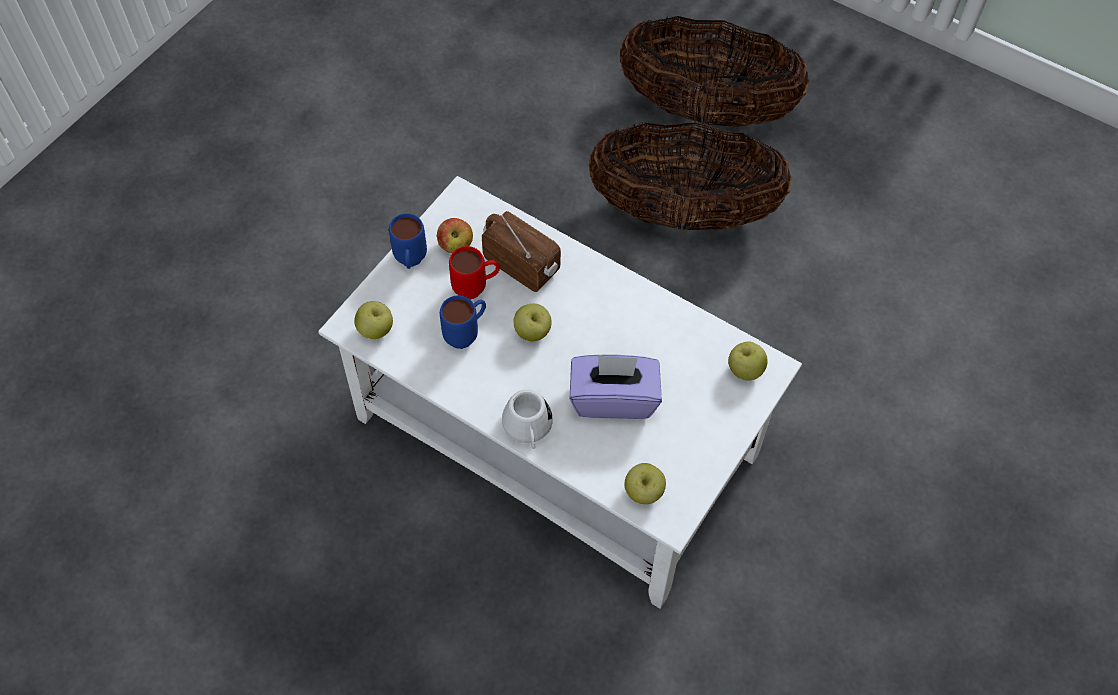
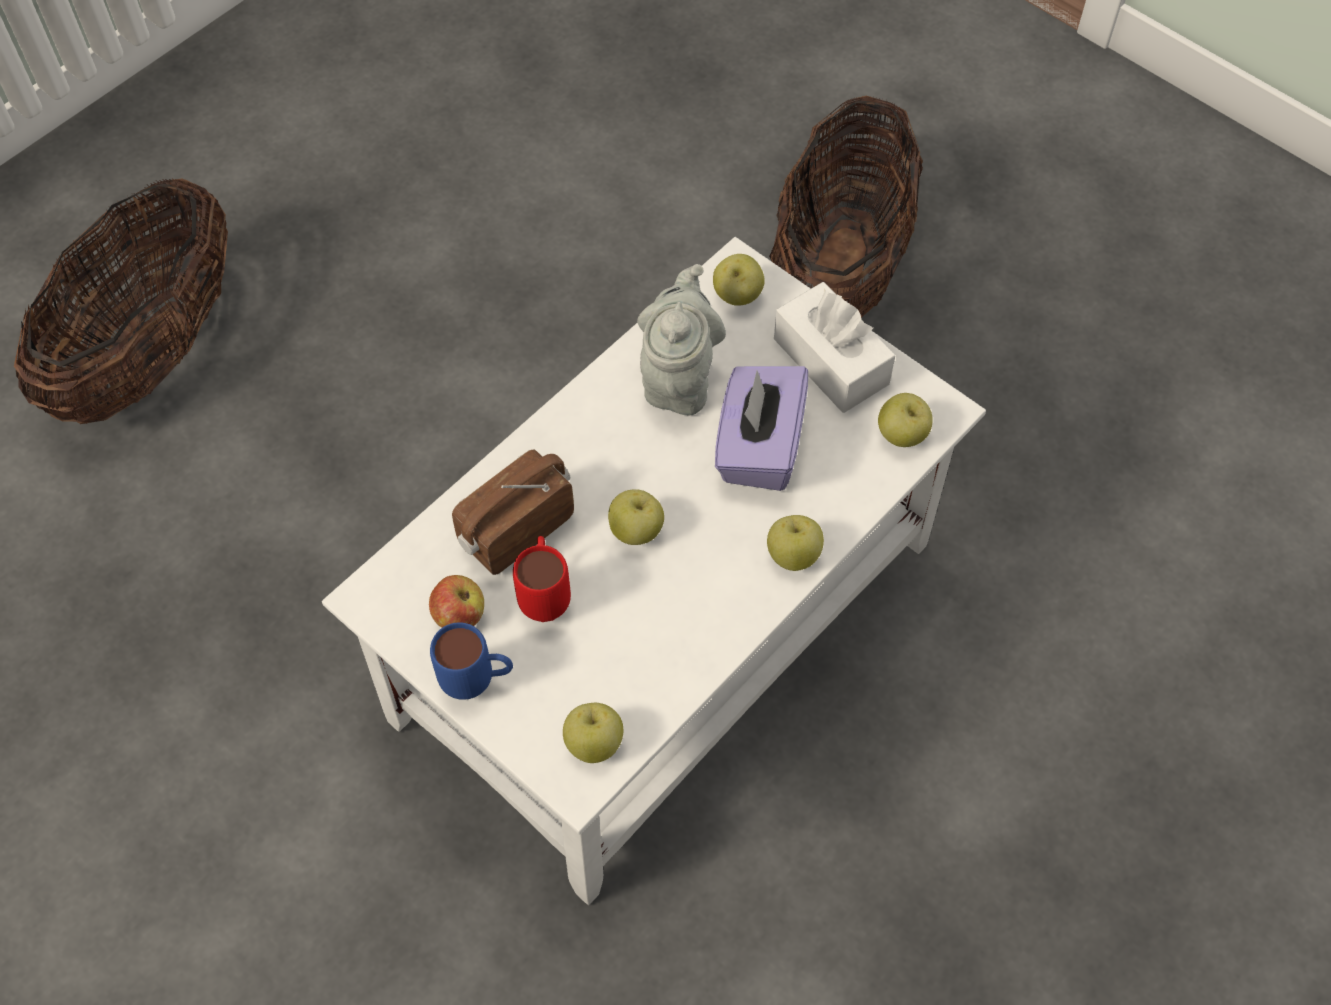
camera: 80 degrees left, 0 degrees up
(466, 334) = (624, 617): blue mug -> none
(528, 429) = (793, 555): white mug -> apple
(662, 342) = (679, 377): none -> grey teapot
(682, 213) = (329, 415): basket -> basket (838, 269)
(699, 438) = (831, 361): none -> white tissue box

